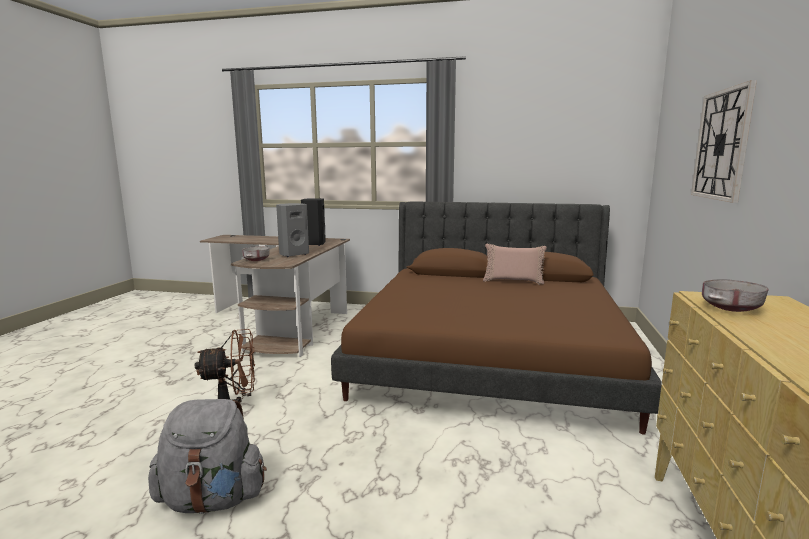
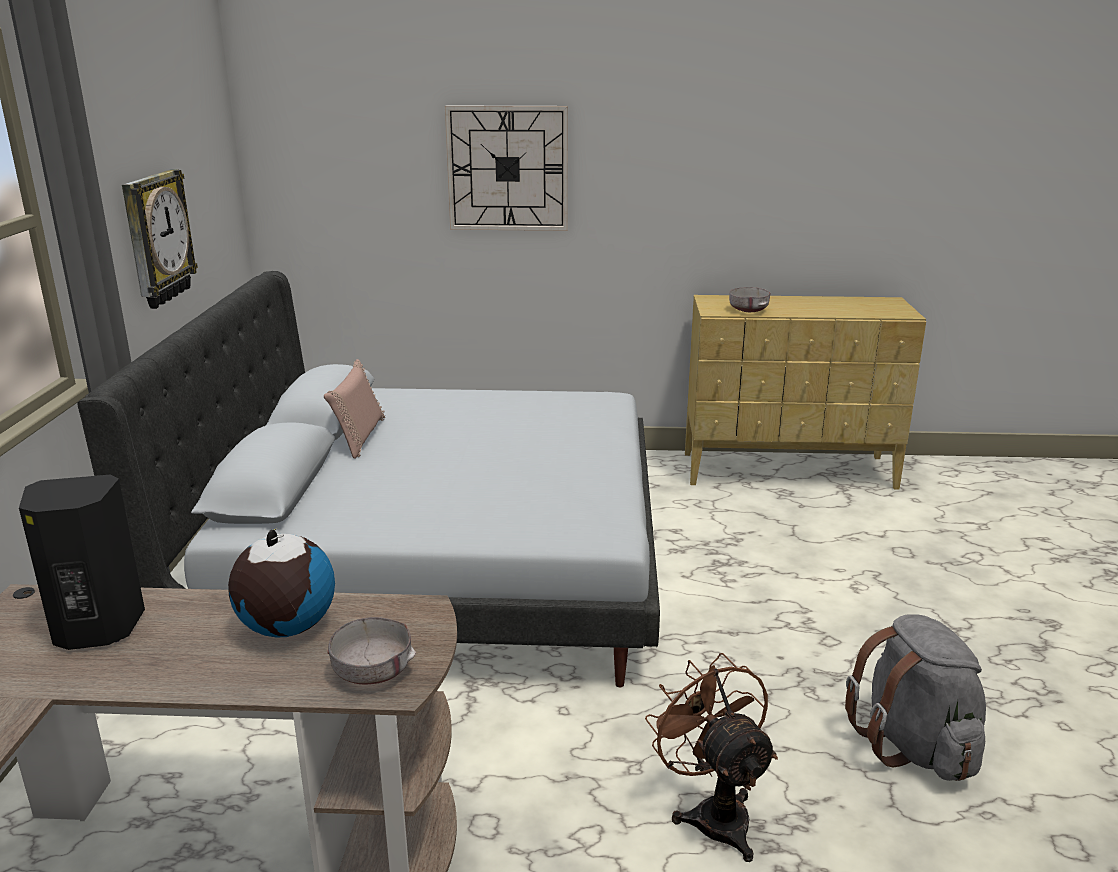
camera: 100 degrees left, 10 degrees up
(293, 254) = (286, 628): grey speaker -> globe
(490, 359) = (432, 558): brown bed -> grey bed
(525, 168) = (156, 238): none -> wall clock

